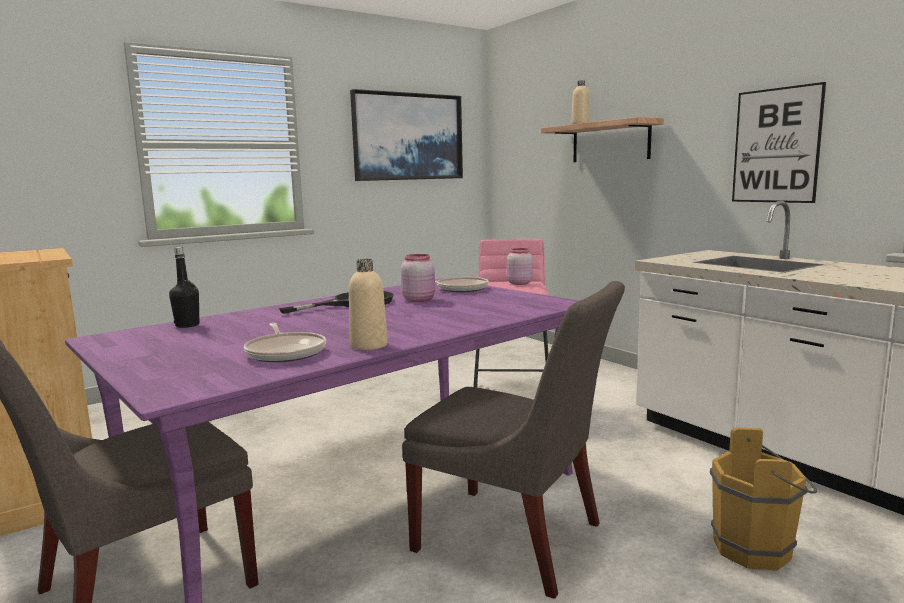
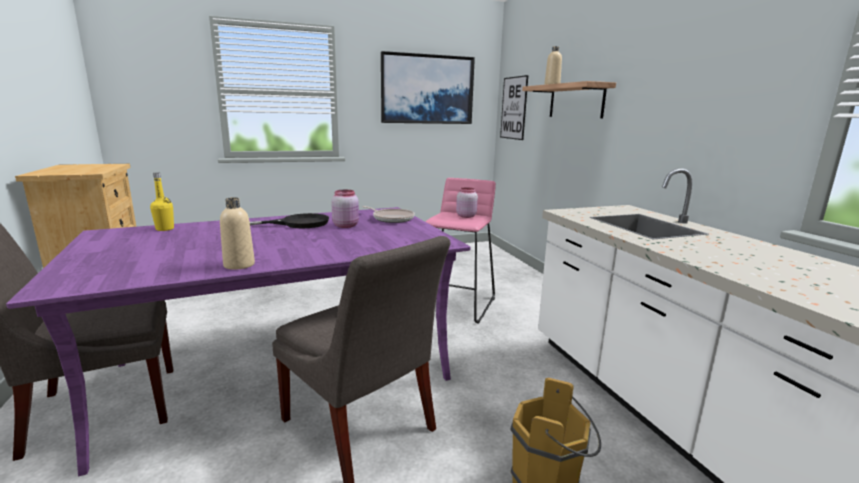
camera: 15 degrees right, 5 degrees up
(187, 325) = (165, 229): black bottle -> yellow bottle
(286, 352) = (178, 263): frying pan -> none
(776, 146) = (701, 114): picture -> picture (514, 108)

